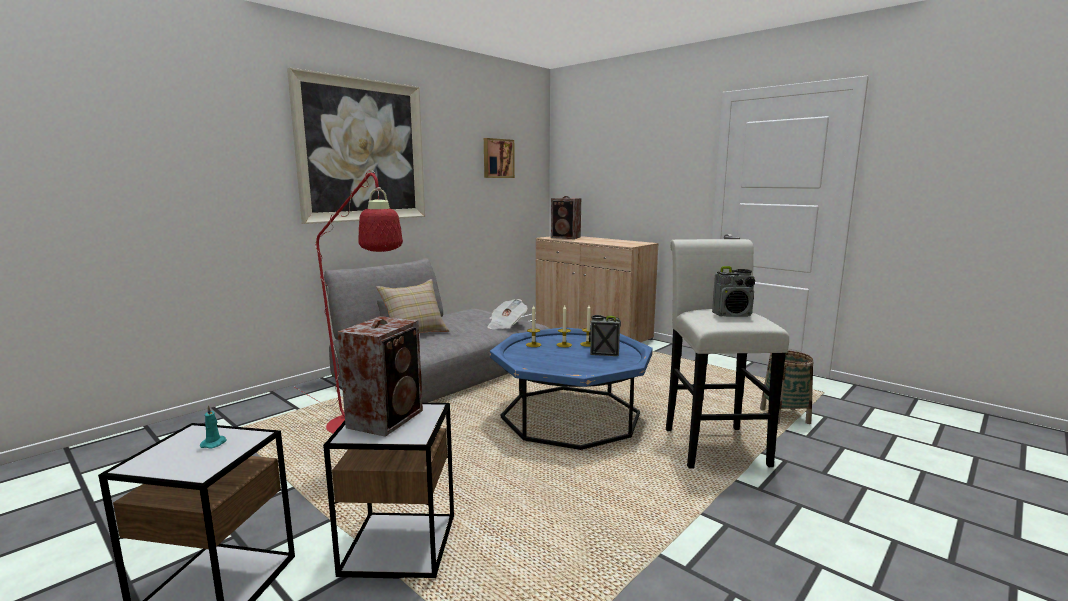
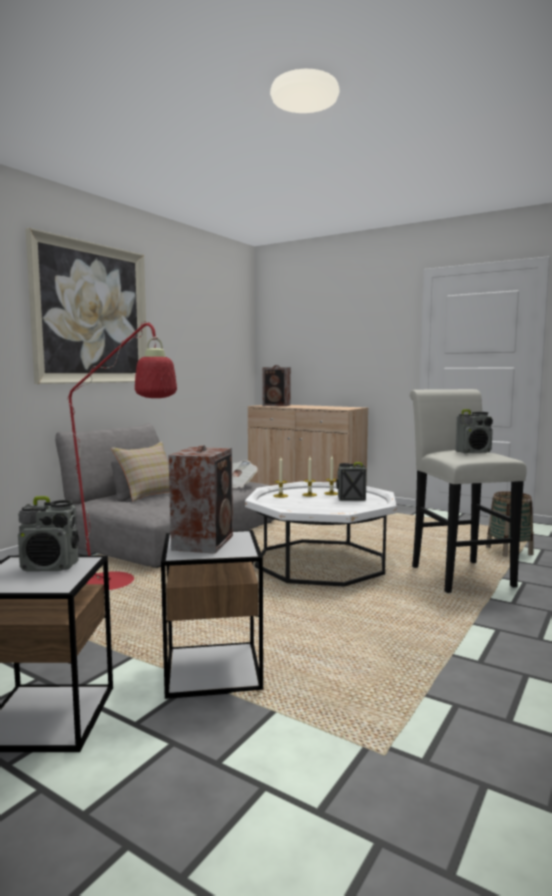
camera: 10 degrees left, 5 degrees down
(214, 443) = (50, 567): turquoise candle -> radio
(497, 158) = (210, 328): picture -> none
(570, 416) = (320, 562): blue coffee table -> white coffee table

